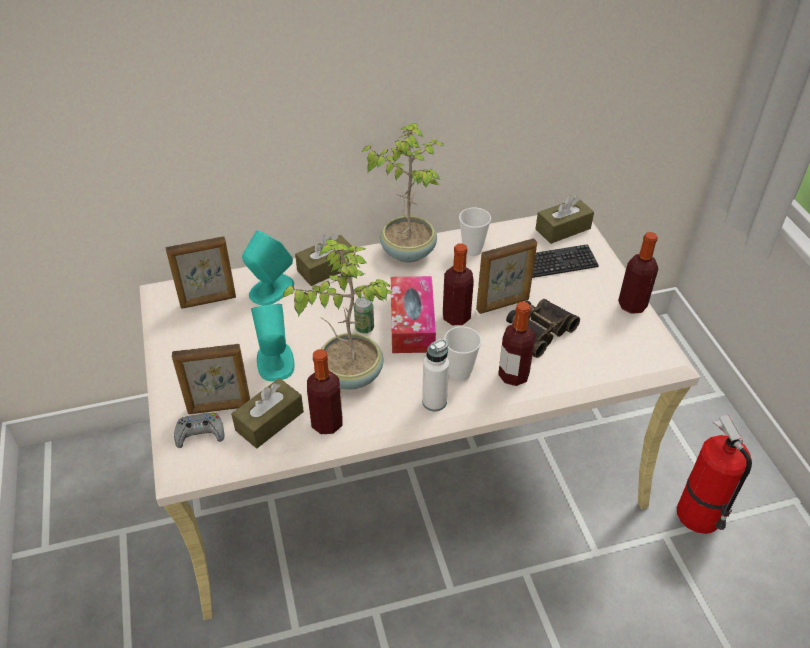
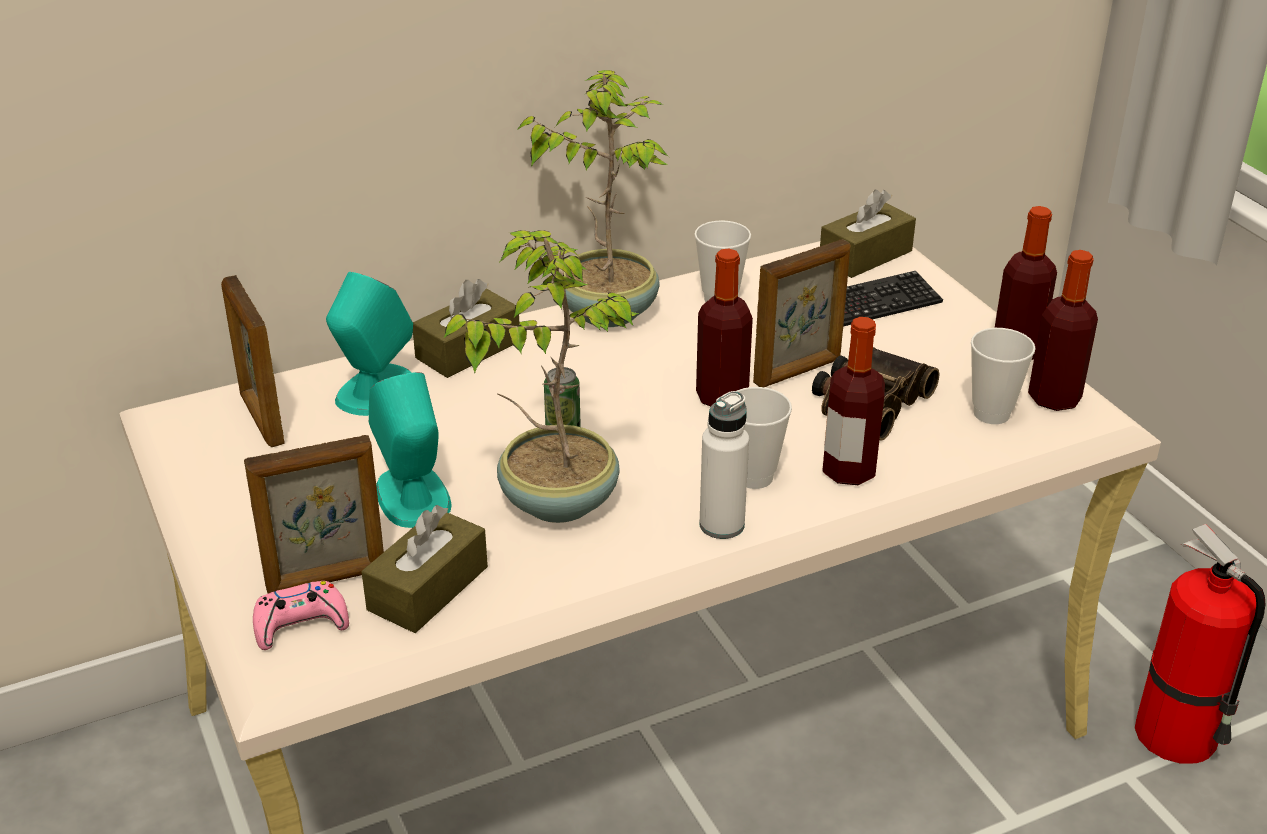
camera: 10 degrees left, 10 degrees down
(200, 434) = (300, 624): grey game controller -> pink game controller
(208, 301) = (262, 419): picture frame -> picture frame turned 90 degrees clockwise
(327, 423) = (536, 579): bottle -> bottle (1054, 398)
(412, 323) = (646, 414): tissue box -> none
(605, 347) = (991, 414): none -> cup

